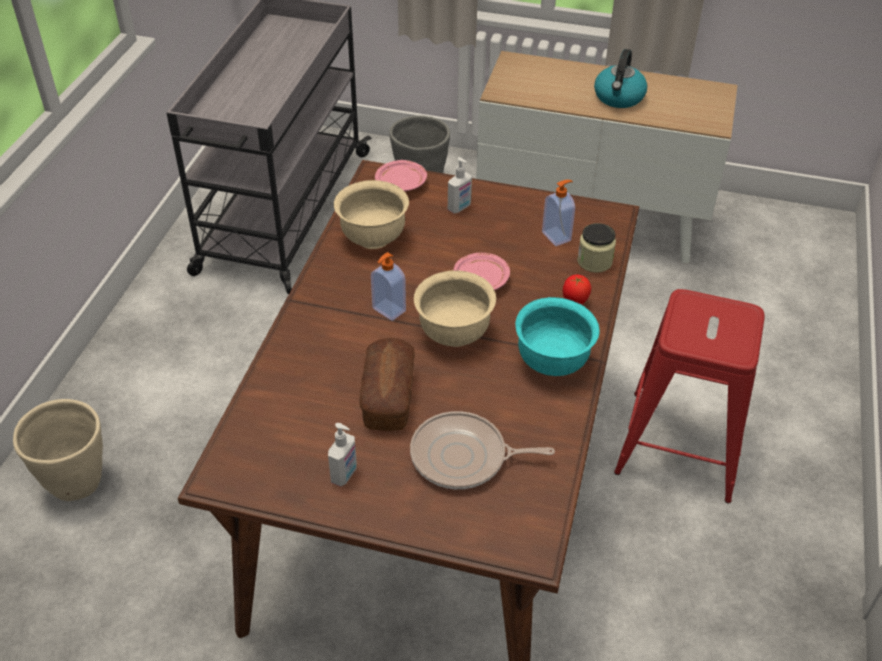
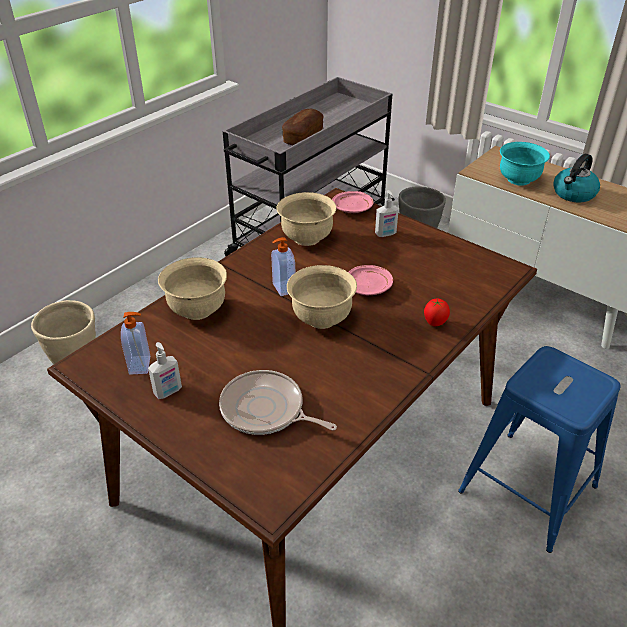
camera: 25 degrees right, 5 degrees down
(307, 367) = (197, 309): none -> beige bowl
(388, 396) = (240, 347): bread -> bread (303, 136)
(552, 362) = (386, 362): turquoise bowl -> turquoise bowl (518, 180)
(557, 236) = (451, 272): soap dispenser -> soap dispenser (141, 365)
(594, 261) = (471, 298): jar -> none
(679, 445) = (527, 488): red stool -> blue stool

